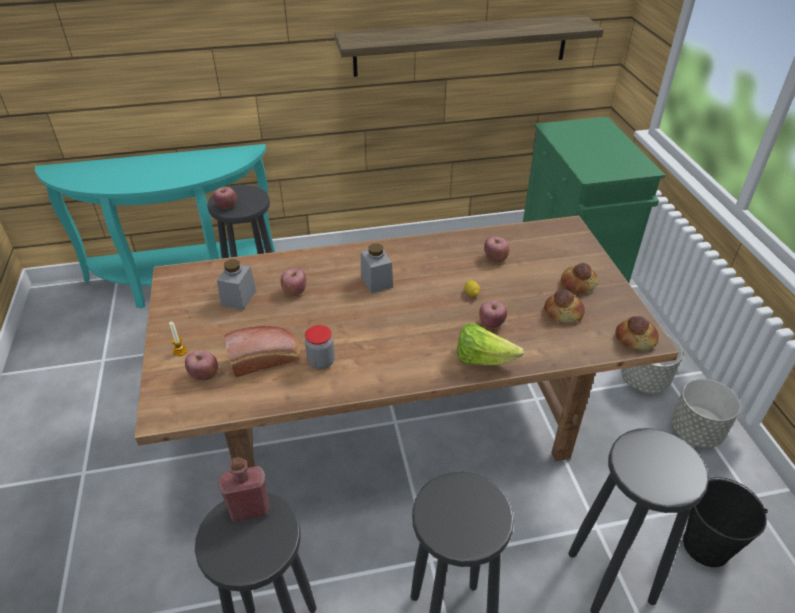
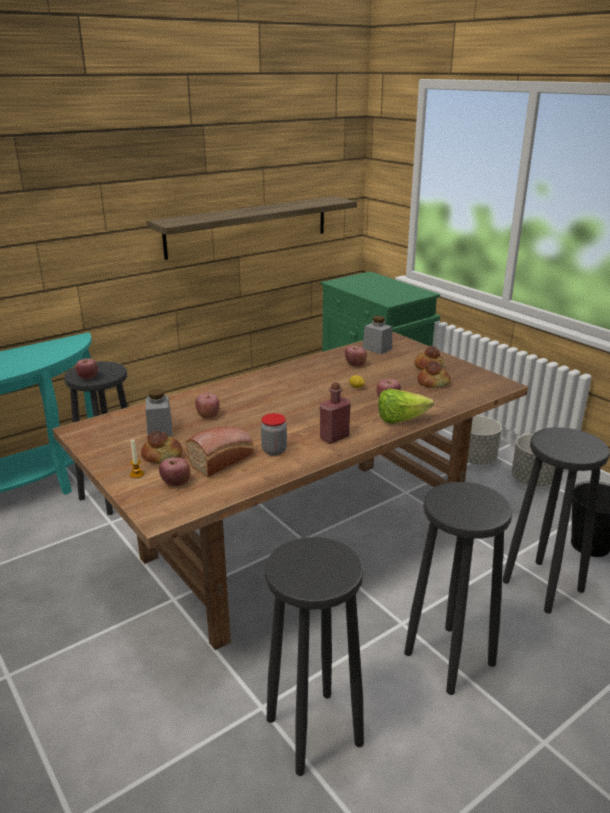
camera: 25 degrees left, 15 degrees down
(250, 509) = (300, 550): red bottle -> red bottle (334, 437)
(376, 281) = (274, 395): grey jar -> grey jar (377, 349)
(635, 338) = (494, 385): bread -> bread (162, 455)

